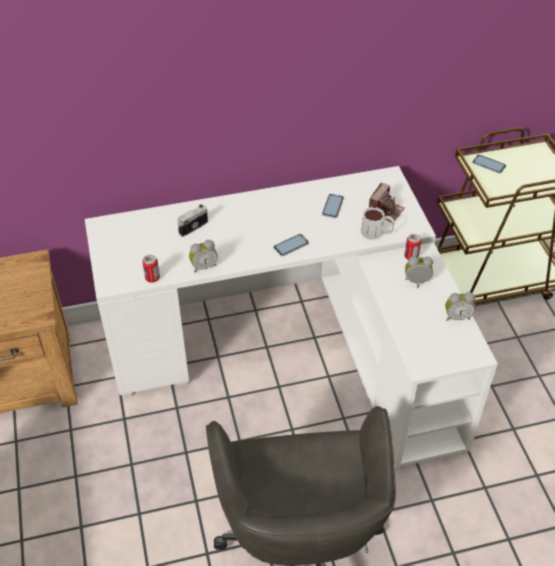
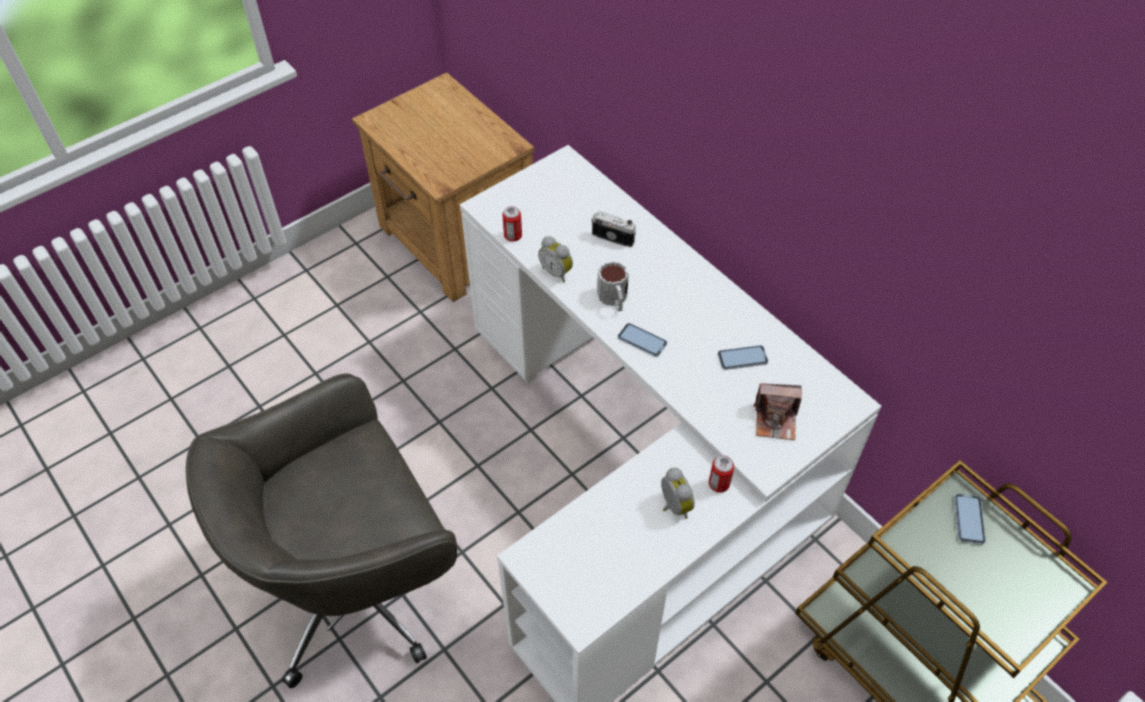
camera: 65 degrees right, 5 degrees up
(376, 232) = (726, 424): mug -> mug (614, 299)
(457, 316) = (638, 575): alarm clock -> none

